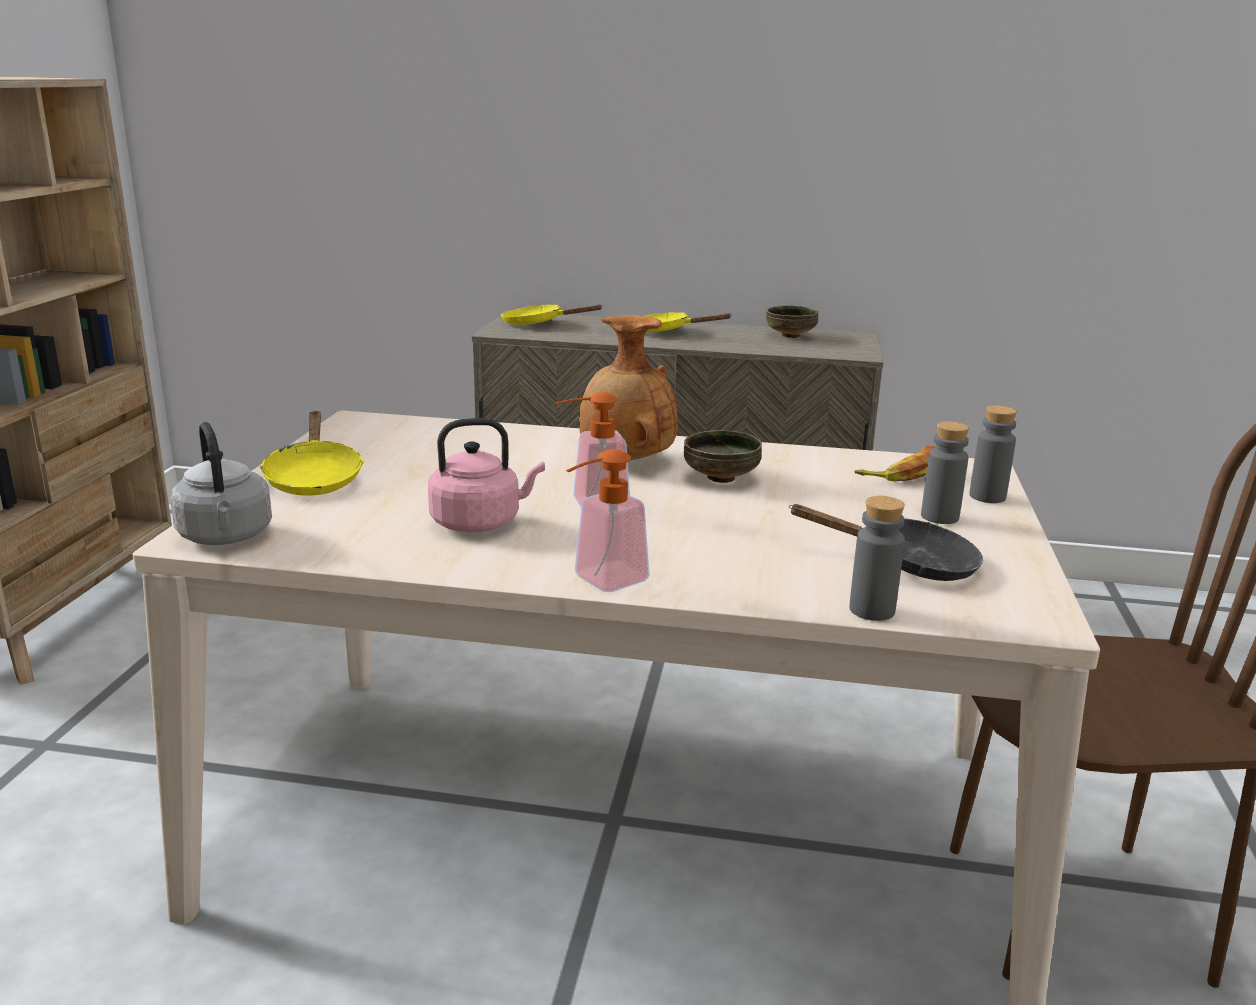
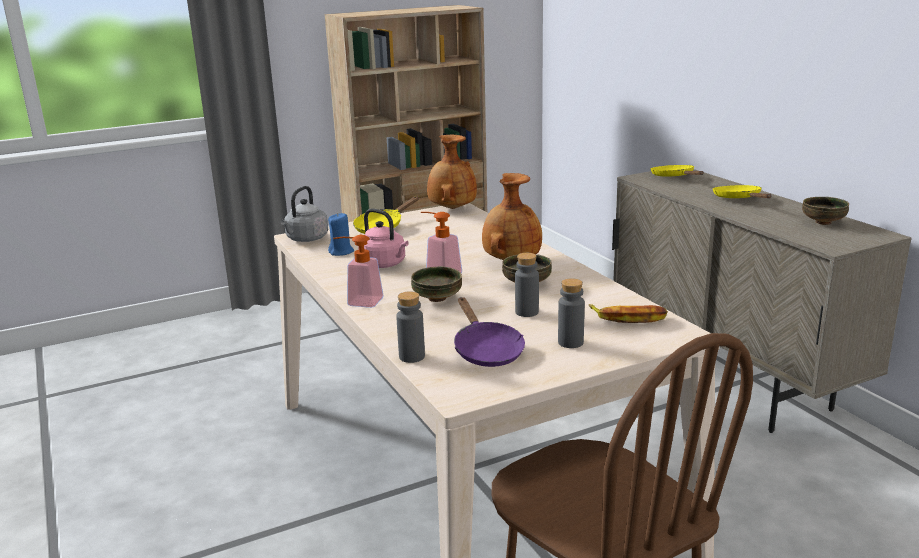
camera: 55 degrees right, 0 degrees up
(348, 424) = (451, 208): none -> brown vase
(355, 532) = (341, 252): none -> blue candle
(681, 534) = (437, 298): none -> bowl
(908, 563) = (486, 350): black frying pan -> purple frying pan
(987, 497) = (632, 346): grey bottle -> grey bottle (527, 312)

